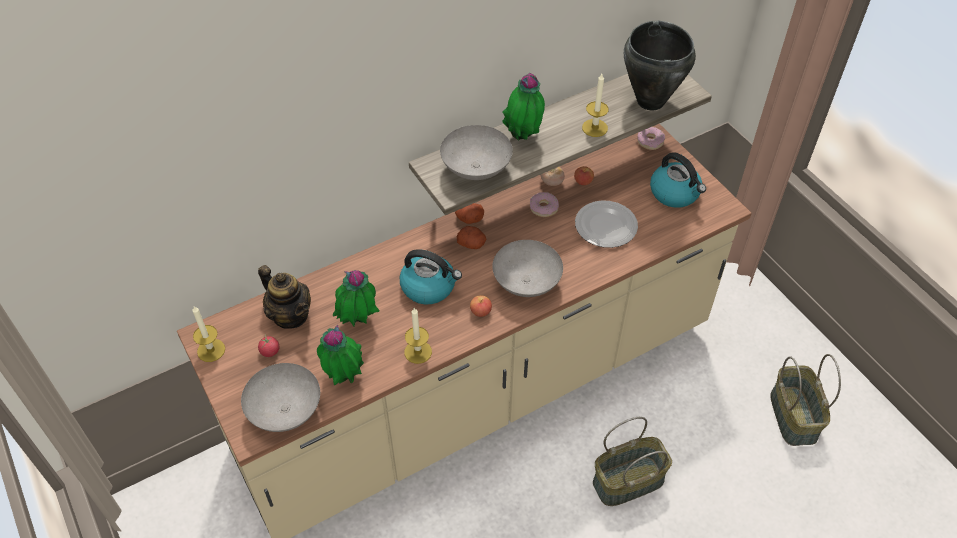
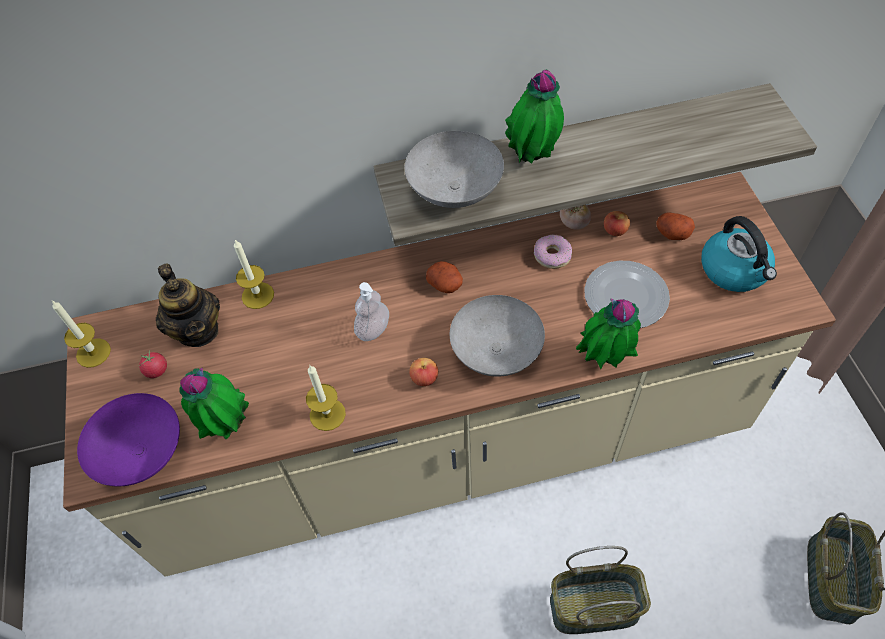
camera: 20 degrees right, 5 degrees up
(286, 410) = (144, 453): grey bowl -> purple bowl
(358, 322) = (272, 357): potted plant -> potted plant (603, 361)
(429, 287) = (373, 330): kettle -> soap dispenser
(469, 219) = (454, 251): potato -> potato (672, 233)
(594, 128) = (634, 163): candle -> candle (258, 295)
(650, 101) = (724, 140): black cooking pot -> none
(650, 141) = (721, 194): donut -> none

